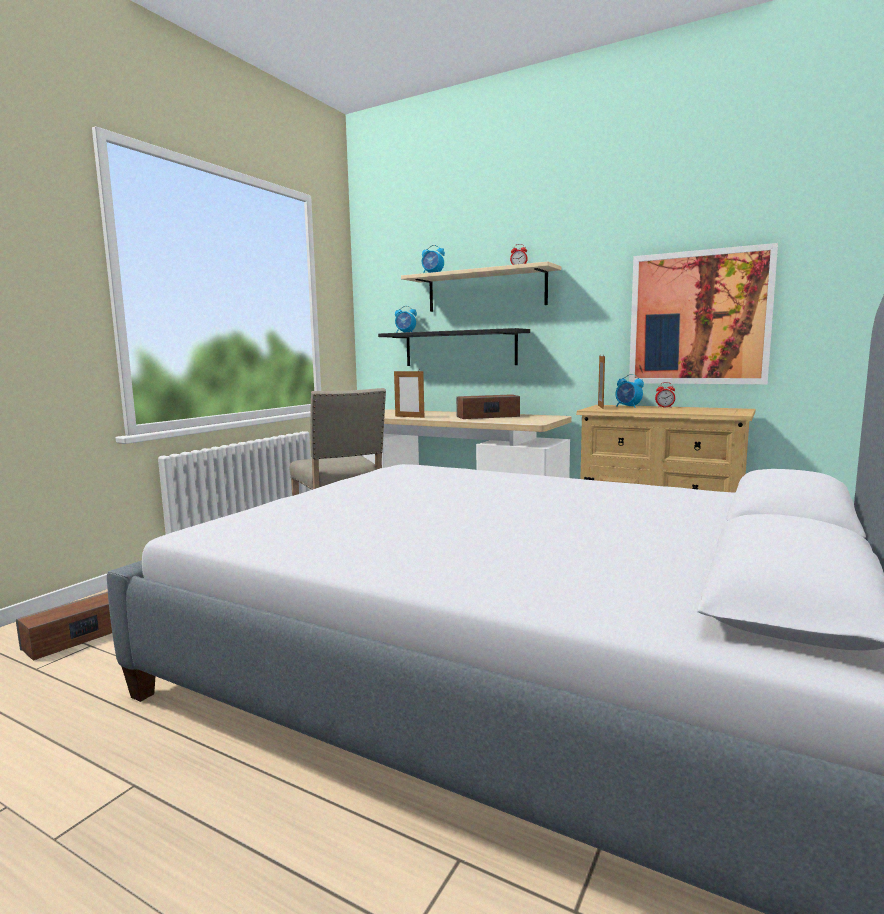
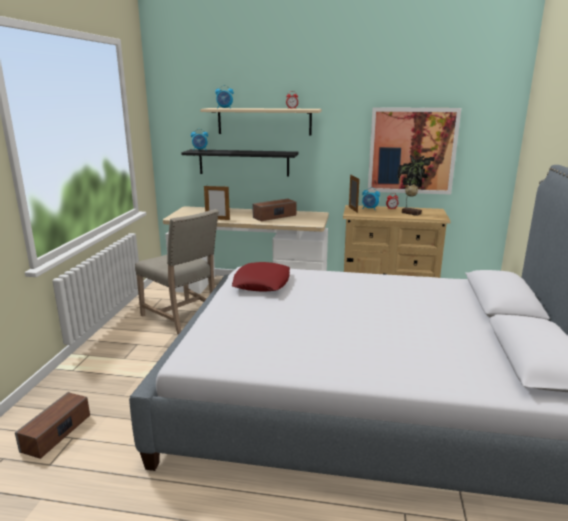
camera: 20 degrees left, 10 degrees up
(403, 476) = (262, 283): none -> red pillow
(691, 410) = (411, 213): none -> potted plant

